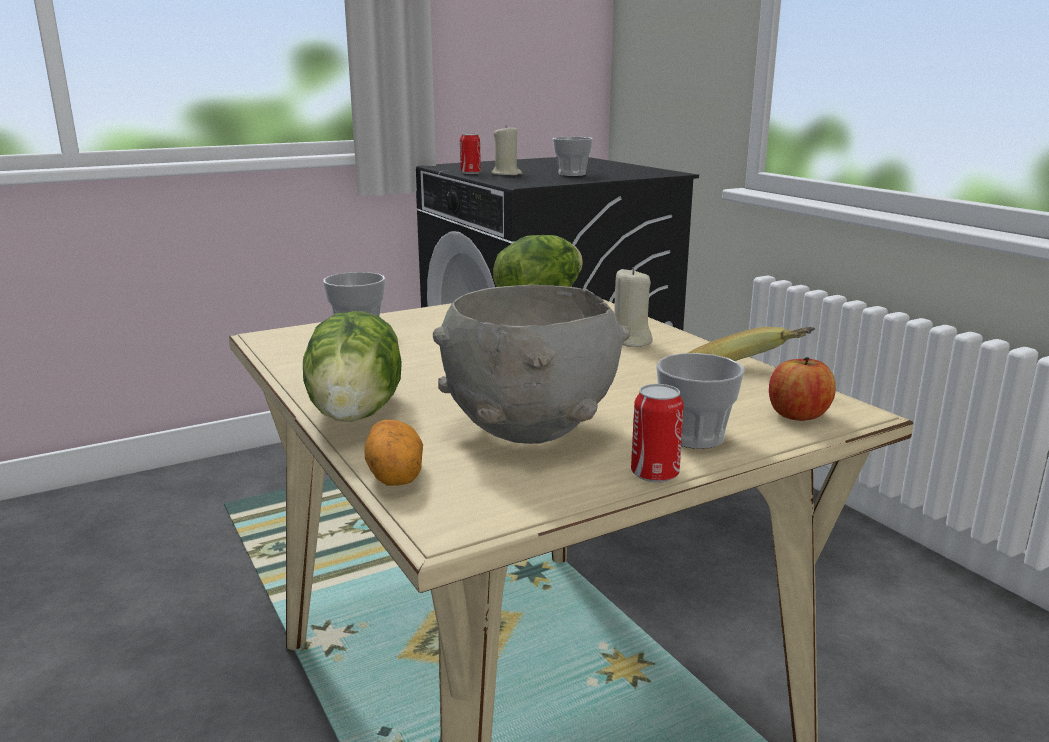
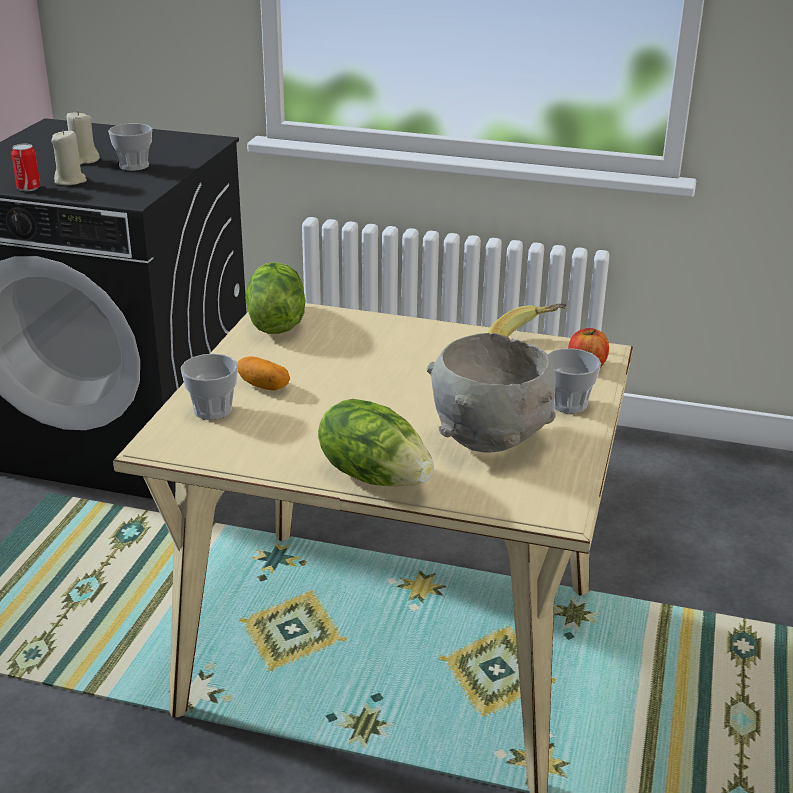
camera: 45 degrees left, 10 degrees up
(395, 475) = (484, 502): potato -> potato (264, 385)
(629, 341) = (410, 342): beige candle -> beige candle (83, 160)
(654, 474) = (590, 437): can -> none

